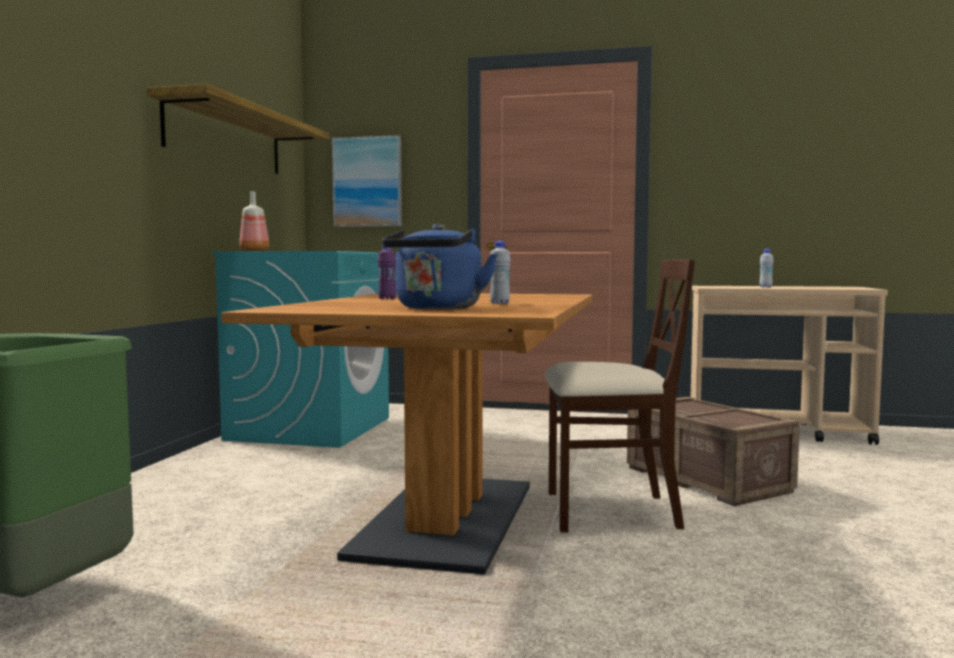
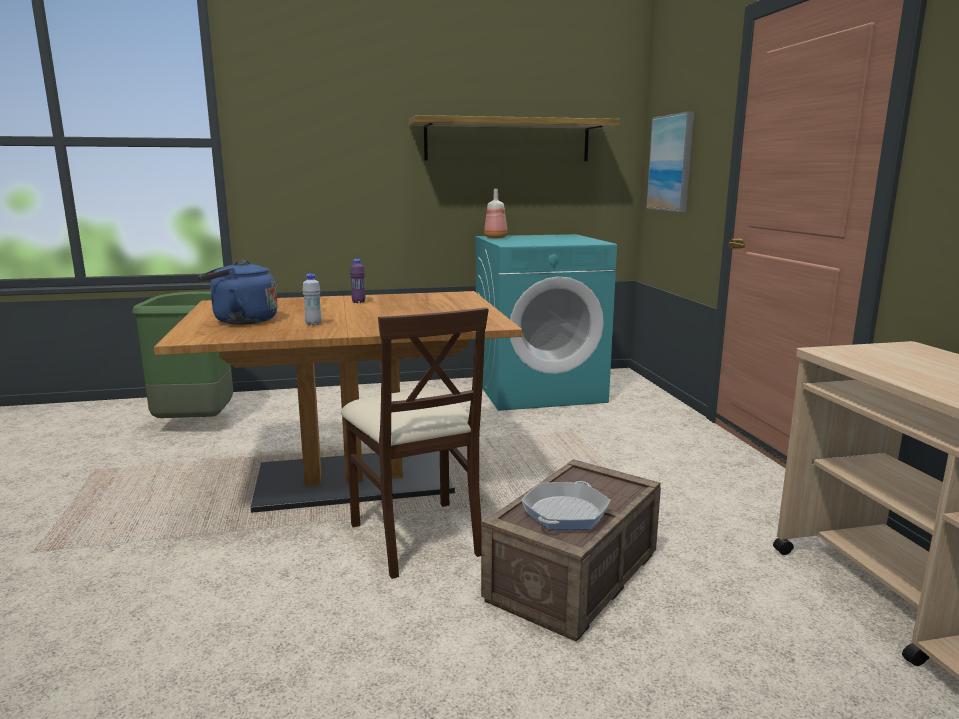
camera: 65 degrees right, 10 degrees up
(728, 415) = (565, 512): none -> frying pan
(765, 287) = (921, 373): white bottle -> none

